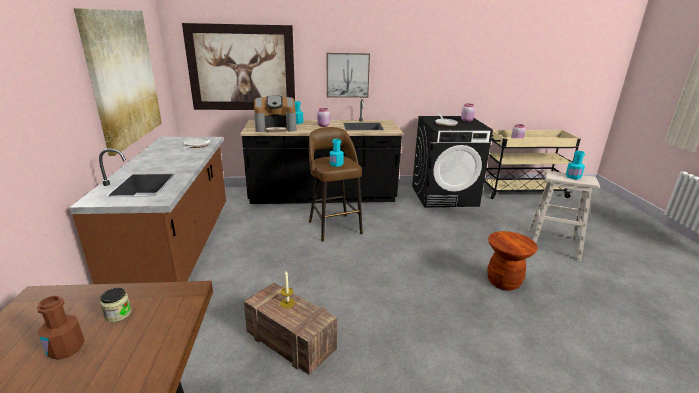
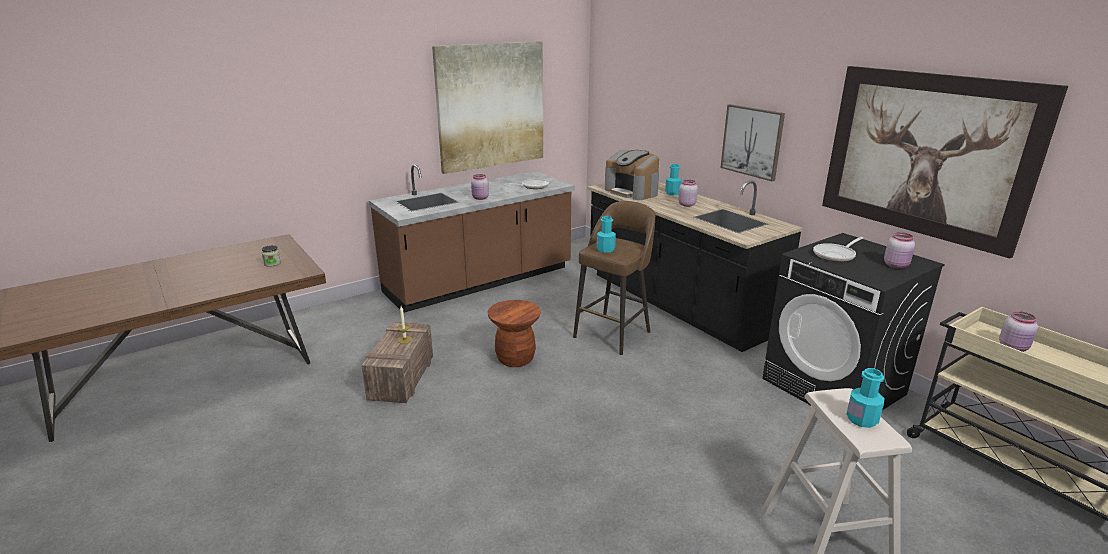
camera: 60 degrees right, 0 degrees up
(66, 348) = (237, 264): brown bottle -> none
(183, 165) = (480, 198): none -> pink jar
(242, 68) = (644, 111): picture -> picture (926, 155)
(503, 282) = (634, 494): brown stool -> brown stool (515, 358)

